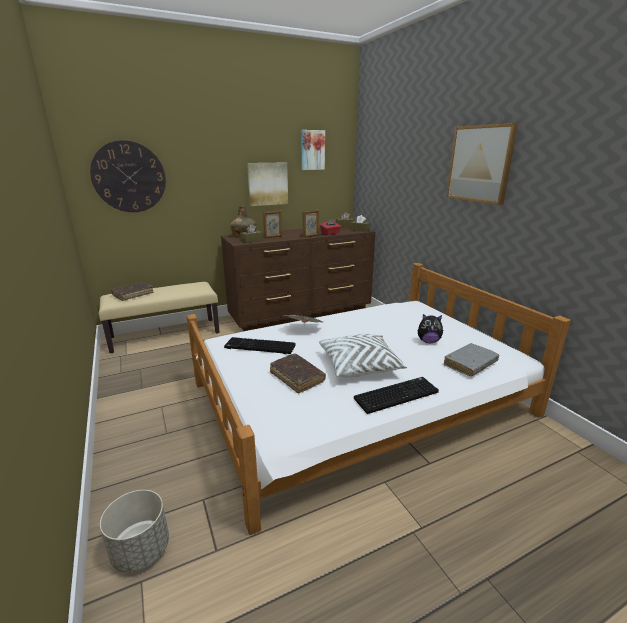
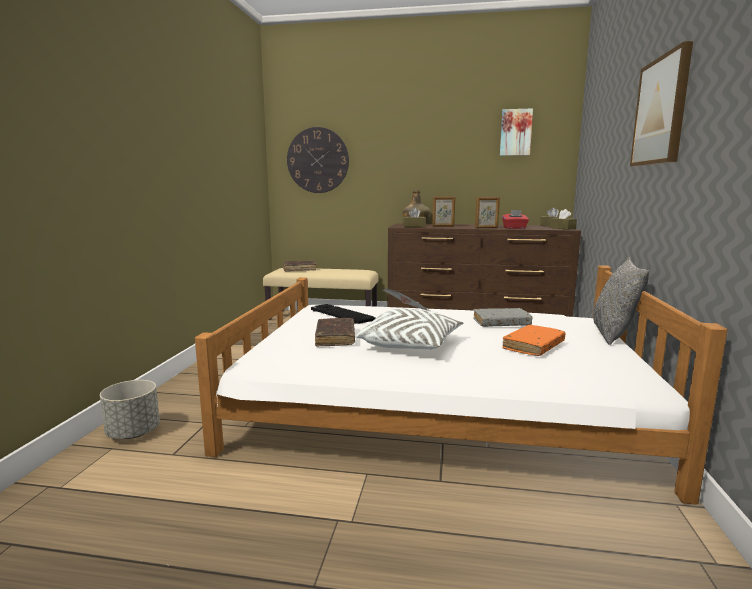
camera: 35 degrees right, 10 degrees down
(267, 184) = (455, 170): picture -> none
(396, 394) = (407, 371): keyboard -> none
(428, 341) = (533, 346): plush toy -> orange book
(445, 315) = (612, 335): none -> grey pillow
(470, 364) = (551, 374): grey book -> grey book (501, 323)

